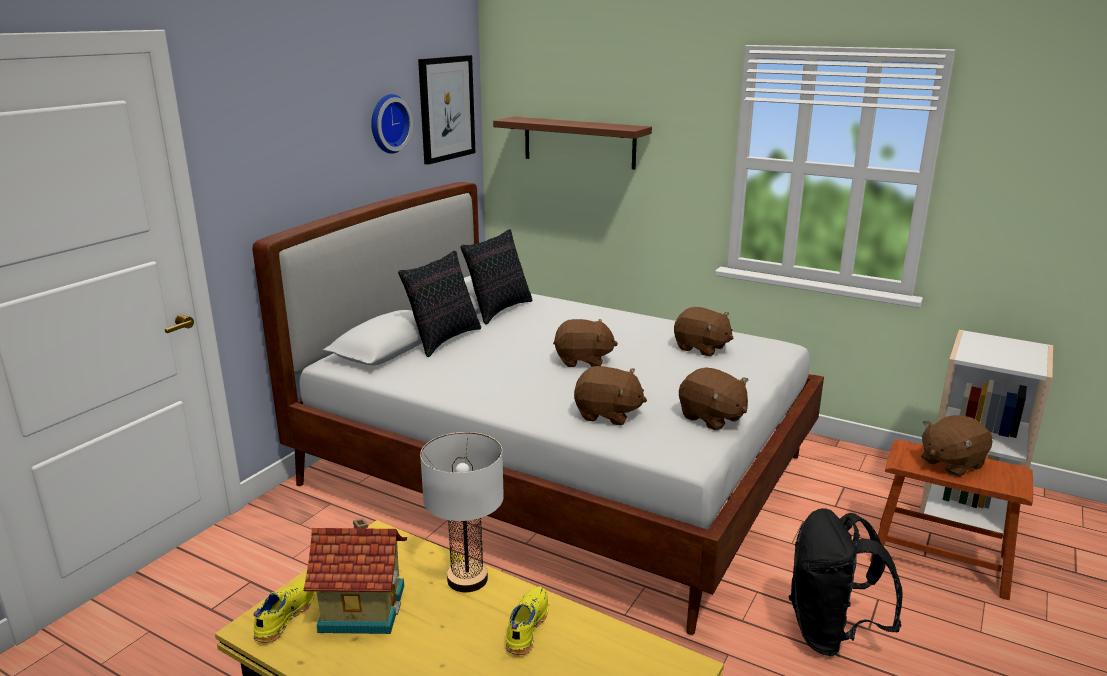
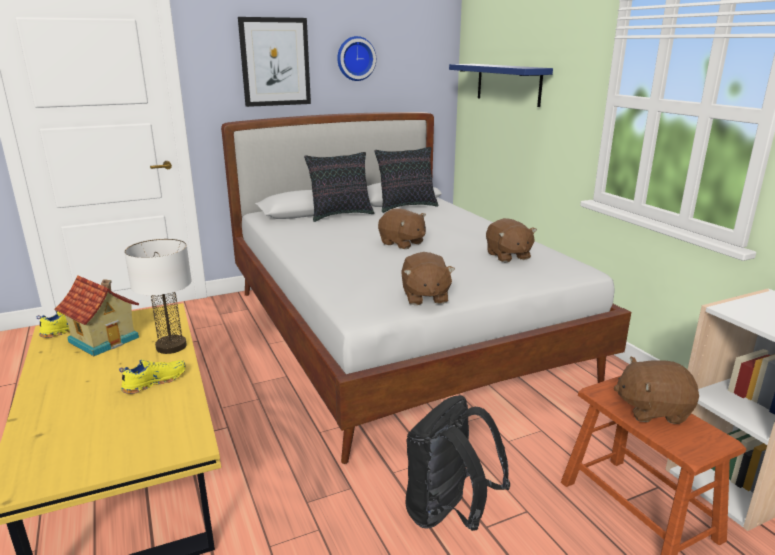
camera: 35 degrees right, 0 degrees up
(446, 108) = (418, 54): picture -> picture (275, 62)
(579, 142) = (508, 84): brown shelf -> blue shelf
(607, 414) = (355, 275): brown plush toy -> none

